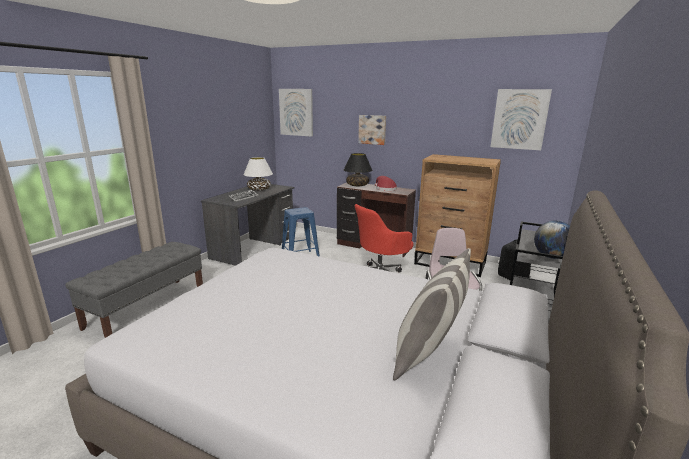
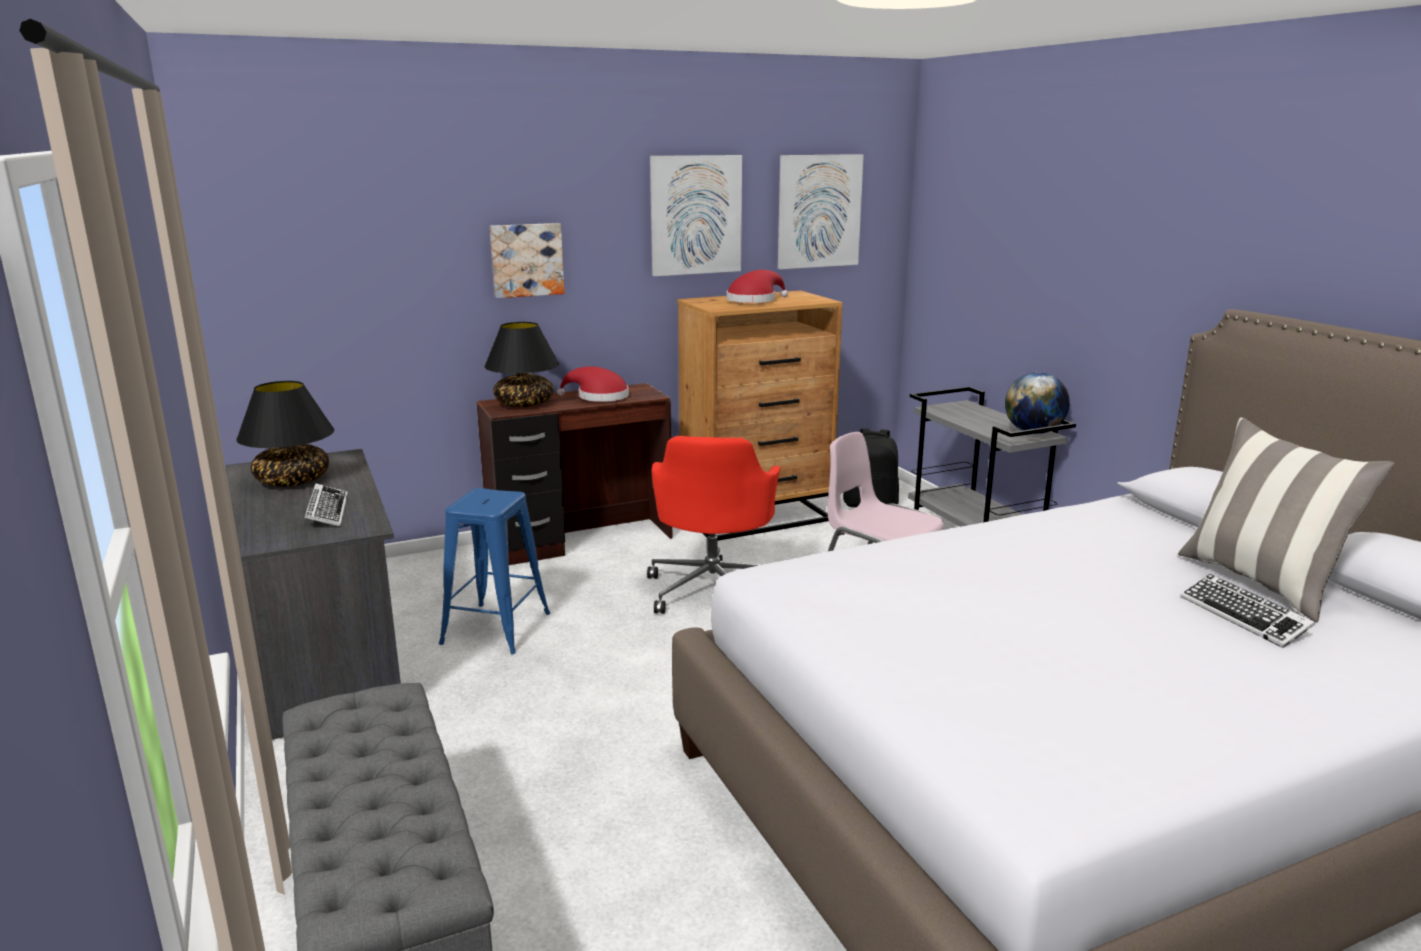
camera: 50 degrees left, 0 degrees up
(259, 189) = (293, 481): white table lamp -> black table lamp
(296, 112) = (279, 233): picture -> picture (695, 215)
(368, 354) = (1243, 617): none -> keyboard
(458, 159) = (754, 300): none -> red hat

